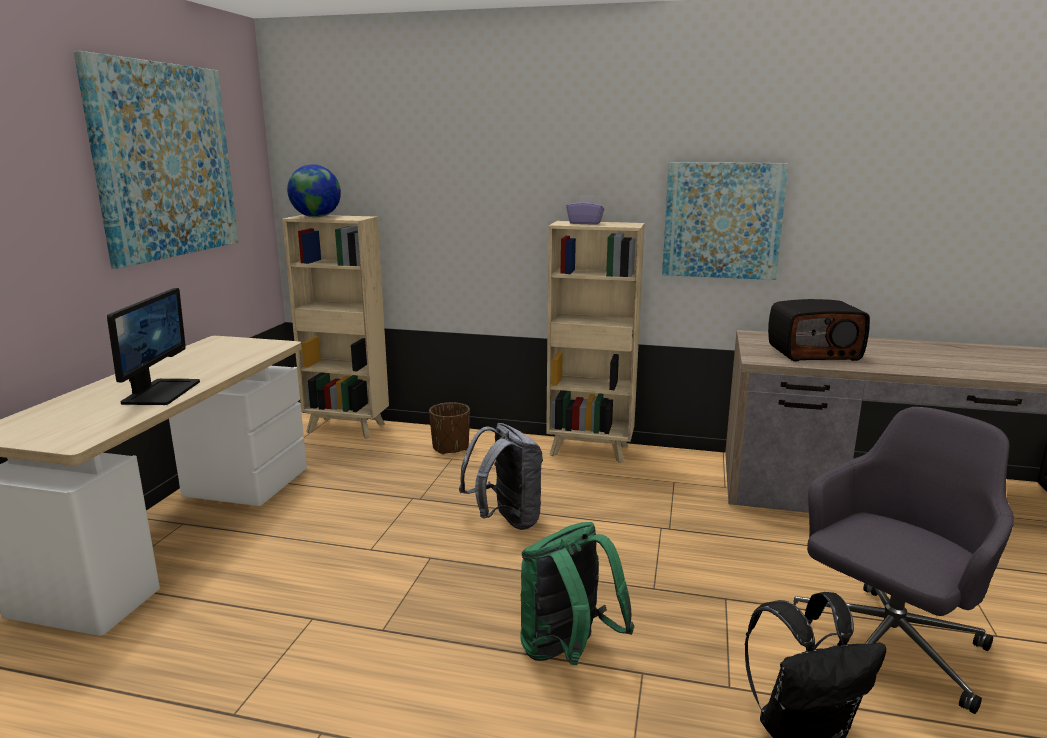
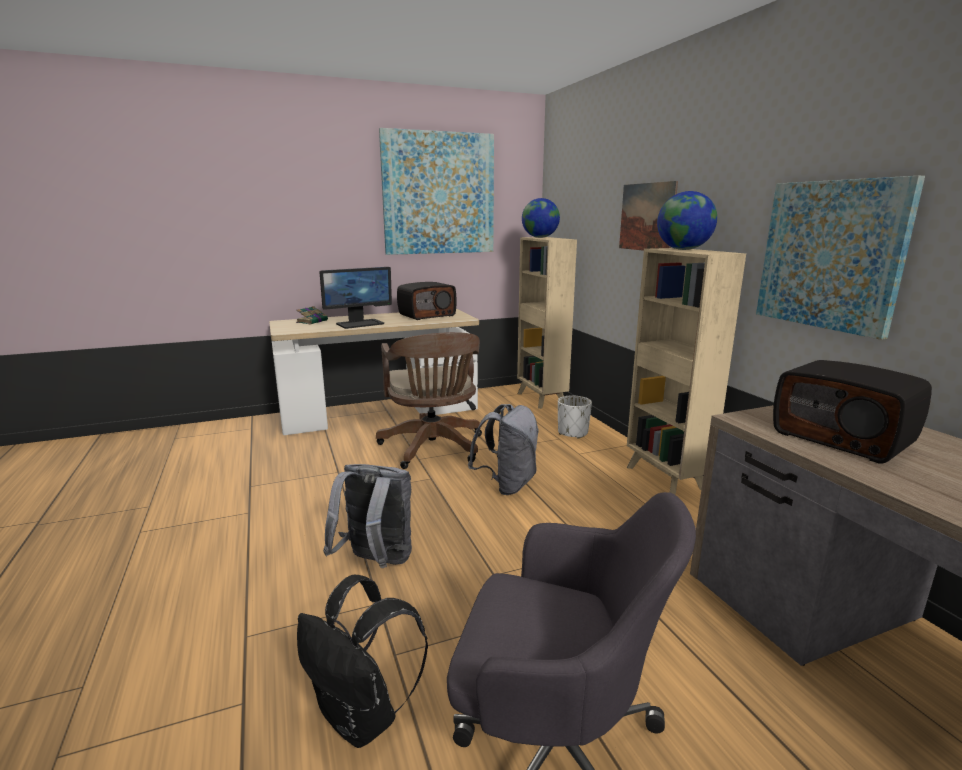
camera: 55 degrees right, 0 degrees up
(55, 413) = (313, 321): none -> book
(211, 353) = (427, 315): none -> radio
(361, 531) = (433, 449): none -> brown office chair
(451, 447) = (573, 433): brown planter -> white planter
(497, 189) = (646, 217): none -> picture
(567, 652) = (375, 563): green backpack -> grey backpack
(585, 223) = (683, 249): purple tissue box -> globe

